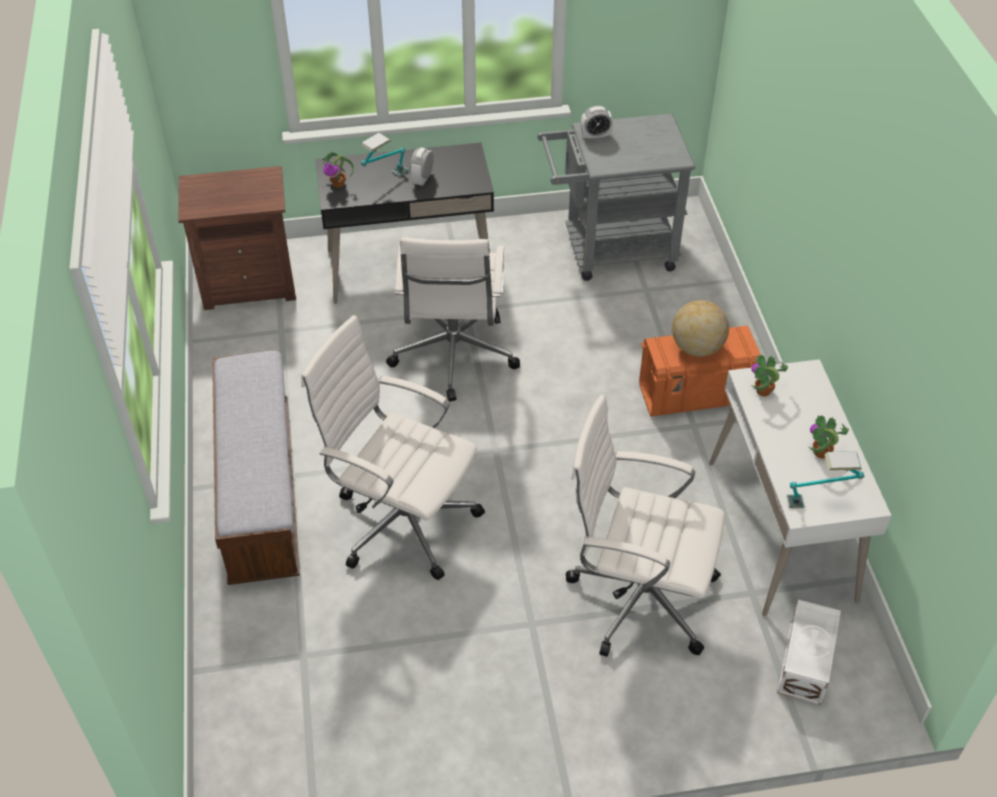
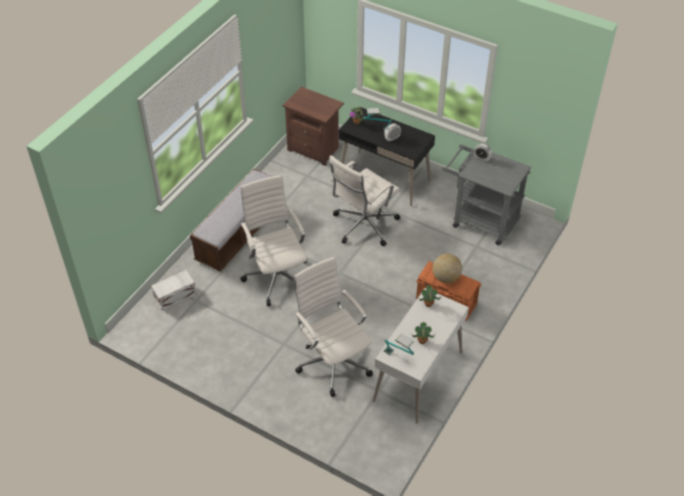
camera: 40 degrees right, 0 degrees up
(806, 661) = (370, 428): white storage box -> white storage box (176, 296)

